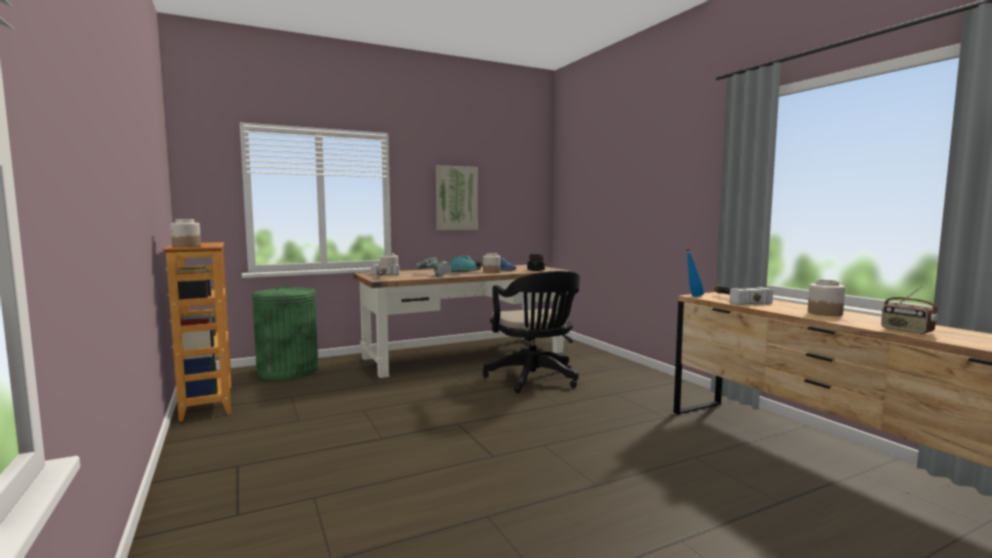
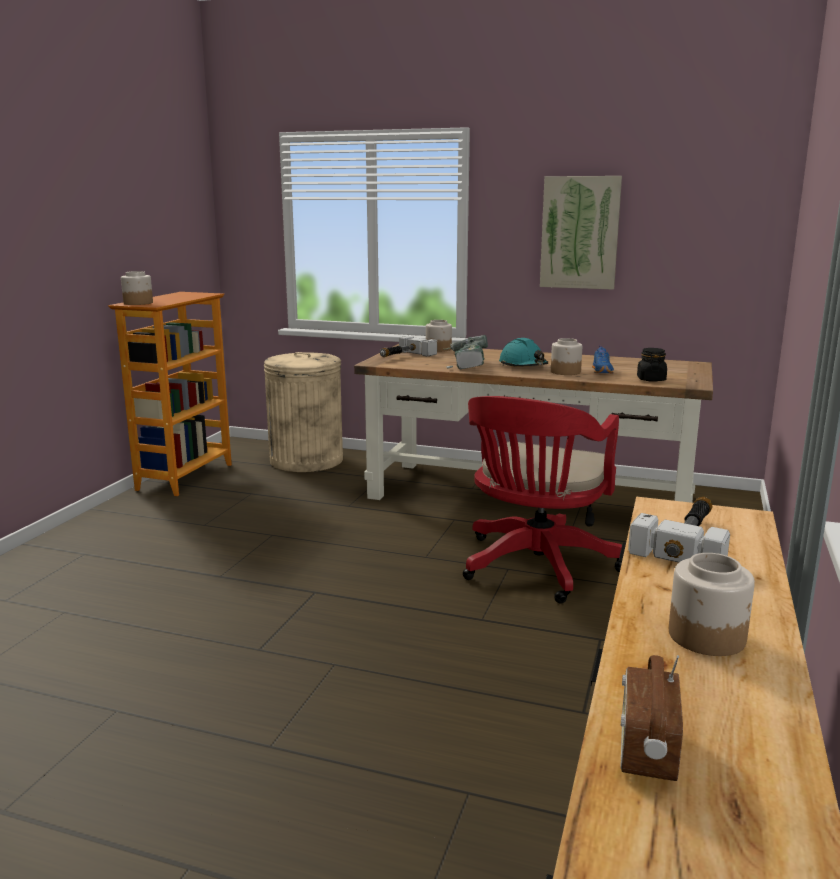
camera: 45 degrees right, 10 degrees up
(288, 371) = (307, 460): green trash can -> beige trash can
(534, 379) = (535, 568): black office chair -> red office chair
(693, 296) = (644, 507): blue bottle -> none

